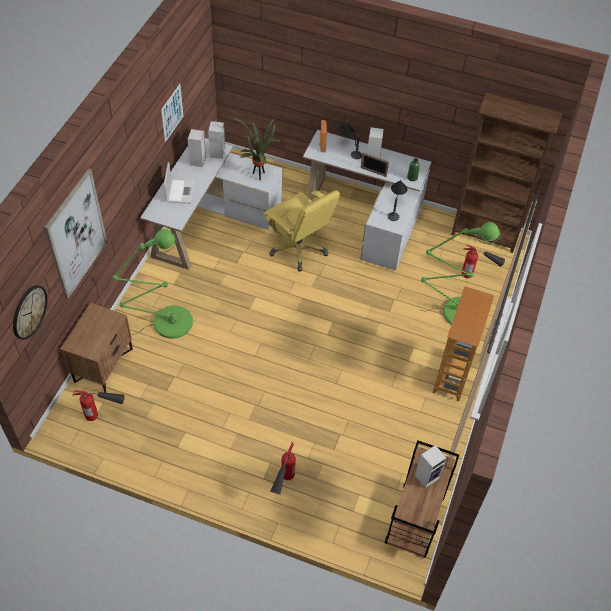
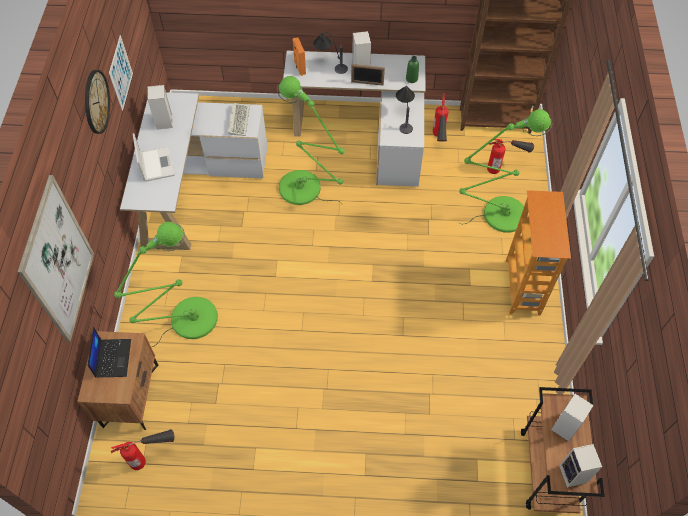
camera: 15 degrees left, 5 degrees up
(29, 312) = (30, 382): wall clock -> wall clock (96, 102)
(96, 325) = (112, 357): none -> laptop
(217, 153) = (184, 107): speaker -> speaker (573, 475)
(258, 175) = (238, 120): potted plant -> keyboard
(283, 485) = (389, 476): fire extinguisher -> fire extinguisher (438, 141)
(299, 248) = (304, 190): yellow office chair -> green floor lamp

